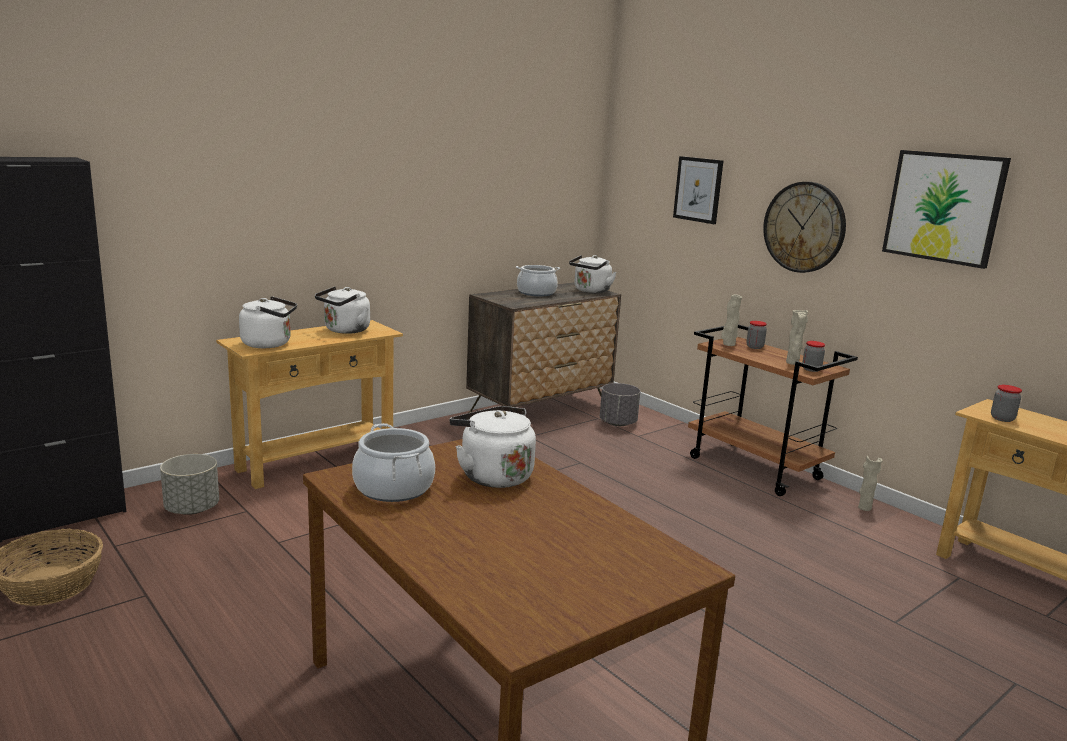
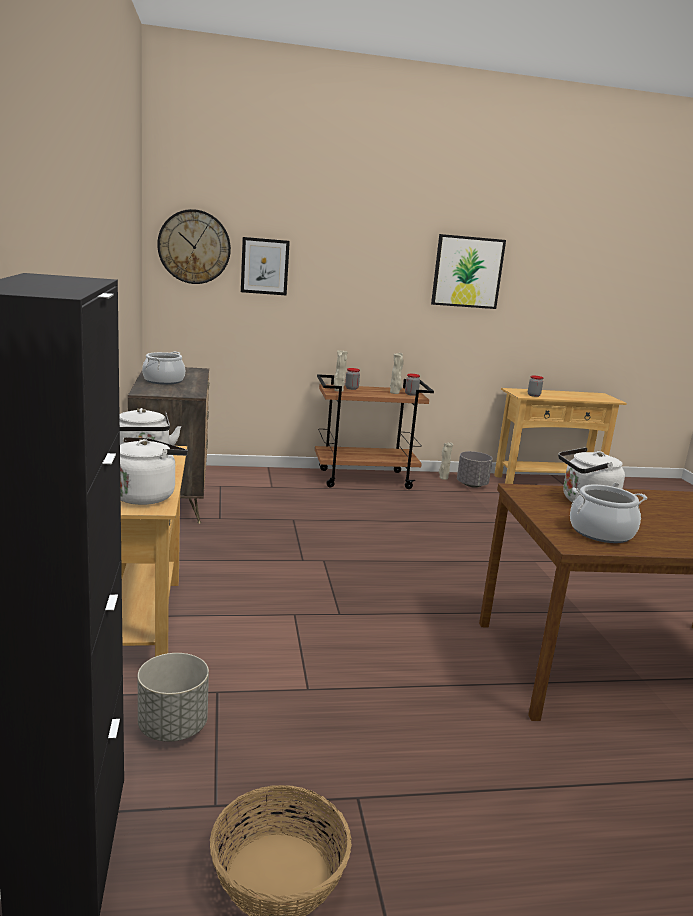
camera: 60 degrees left, 0 degrees up
(591, 291) = (185, 370): white kettle -> none
(618, 423) = (240, 484): grey planter -> grey planter (472, 485)
(804, 227) = (368, 292): wall clock -> wall clock (194, 247)

